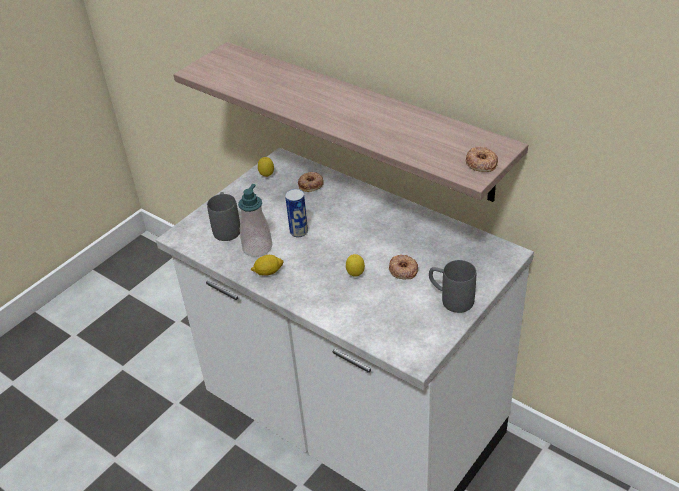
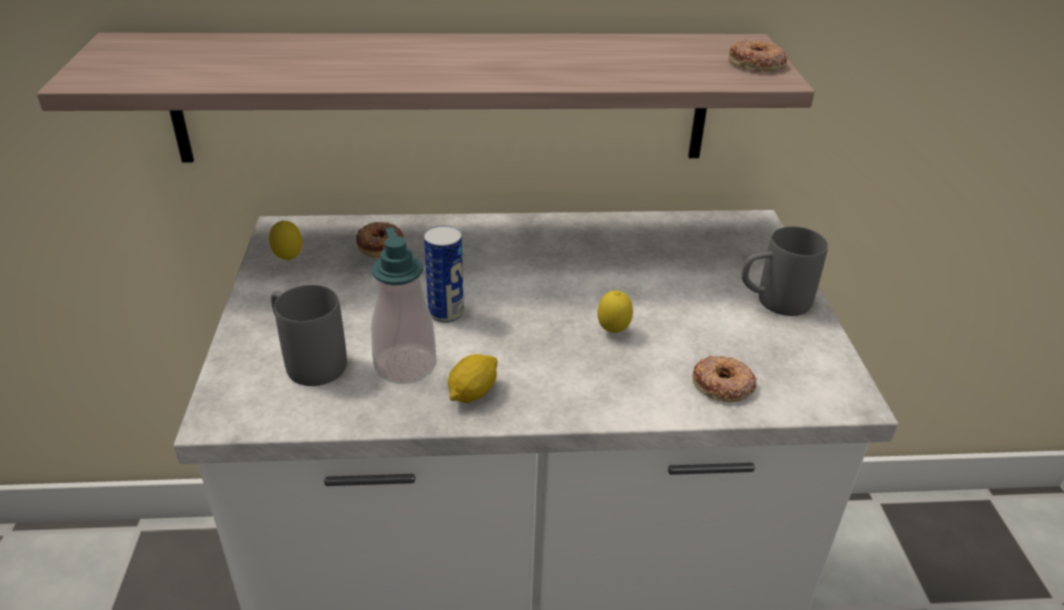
camera: 45 degrees left, 5 degrees down
(403, 270) = (665, 295): donut -> donut (722, 385)

